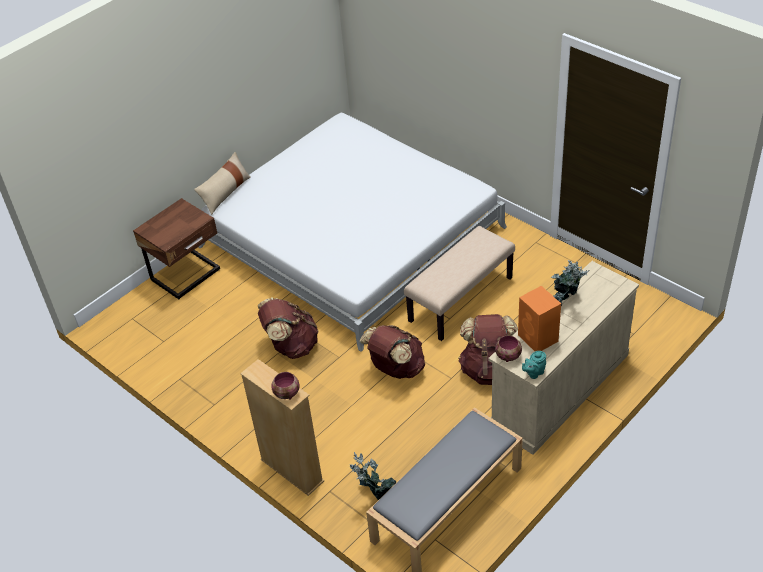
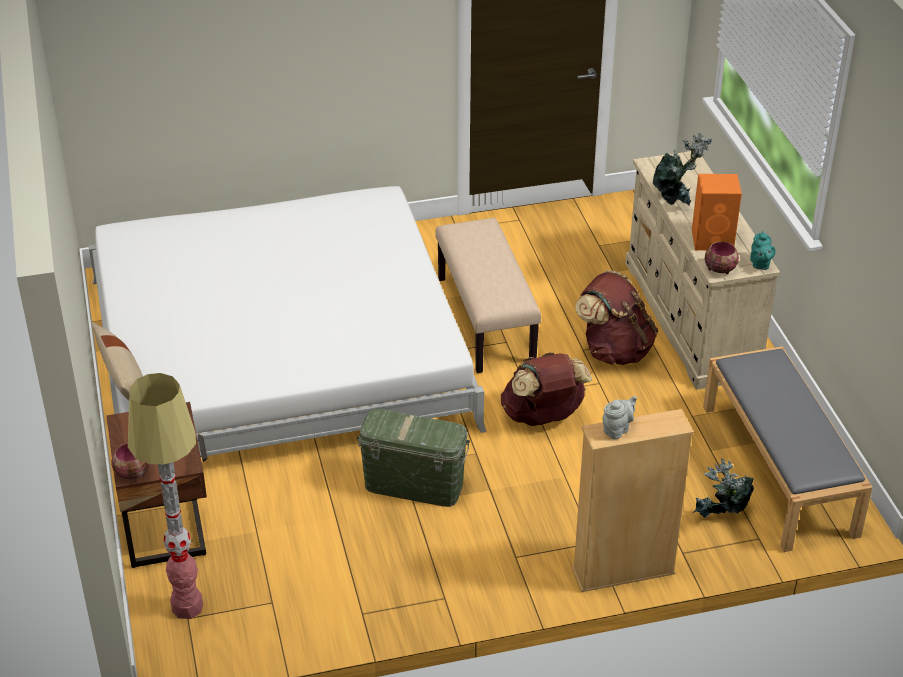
camera: 60 degrees left, 5 degrees down
(139, 314) = (187, 607): none -> floor lamp
(265, 375) = (617, 429): none -> grey teapot
(287, 394) = (666, 424): bowl -> bowl (133, 473)
(291, 346) = (413, 485): brown backpack -> green storage box

